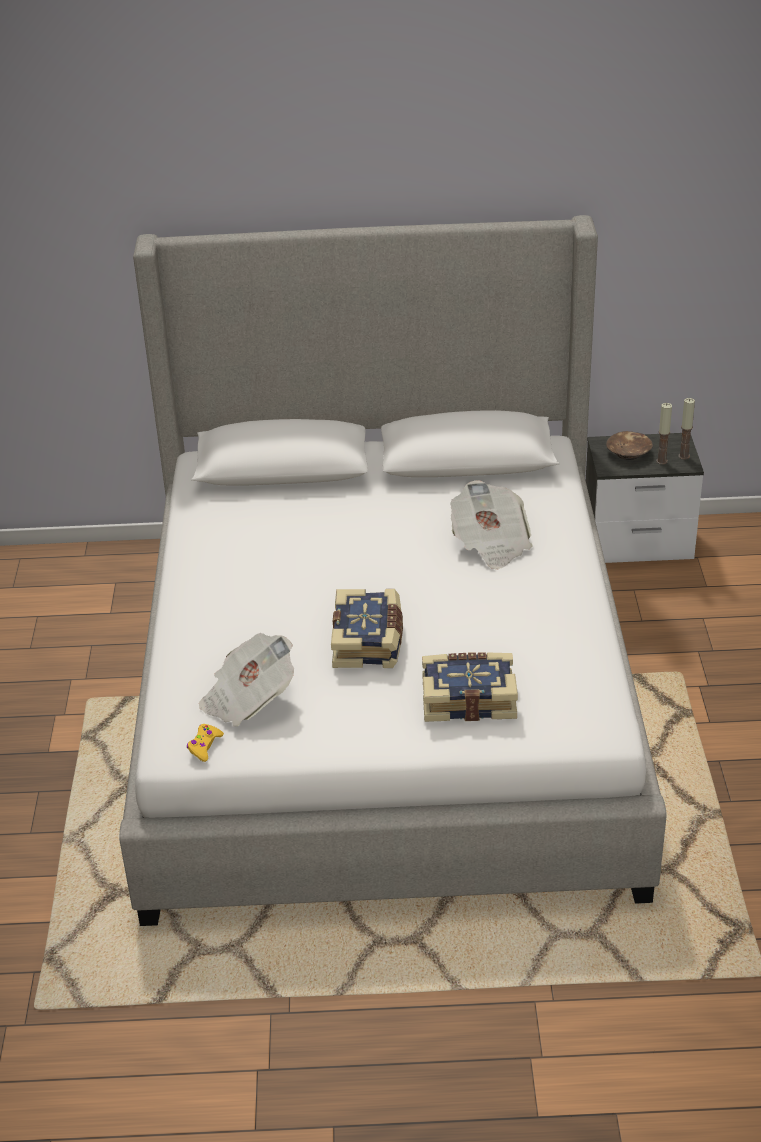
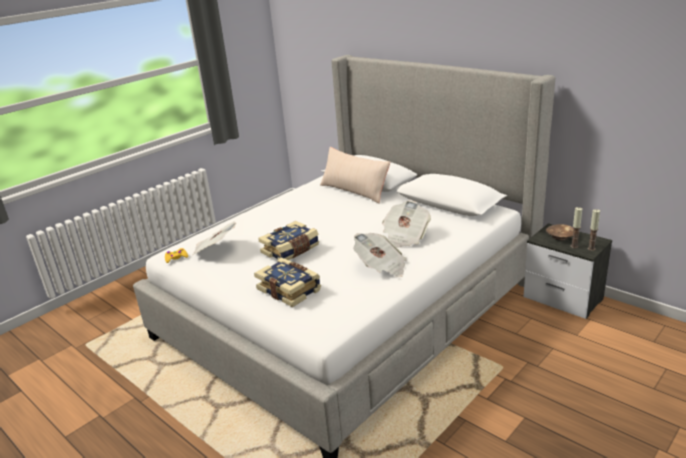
camera: 45 degrees right, 10 degrees down
(288, 495) = (354, 190): none -> beige pillow
(530, 604) = (381, 267): none -> newspaper

